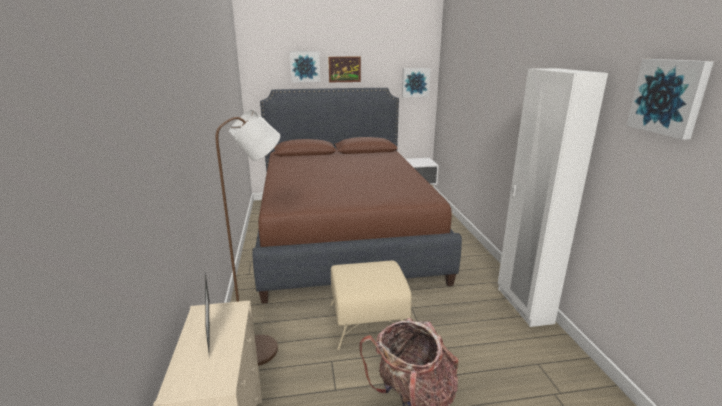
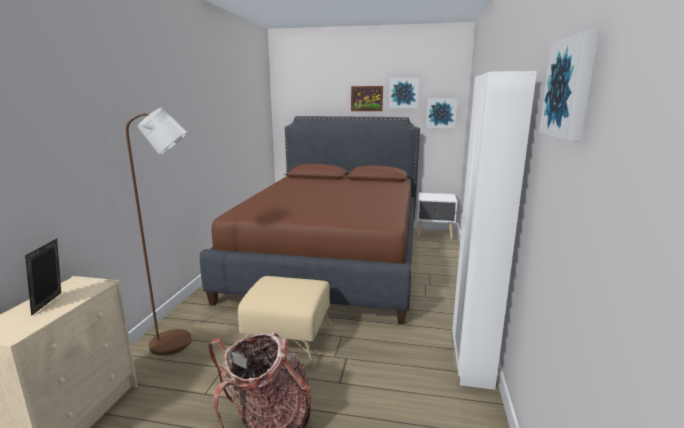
camera: 20 degrees right, 5 degrees down
(305, 66) = (329, 96): picture -> picture (404, 93)

